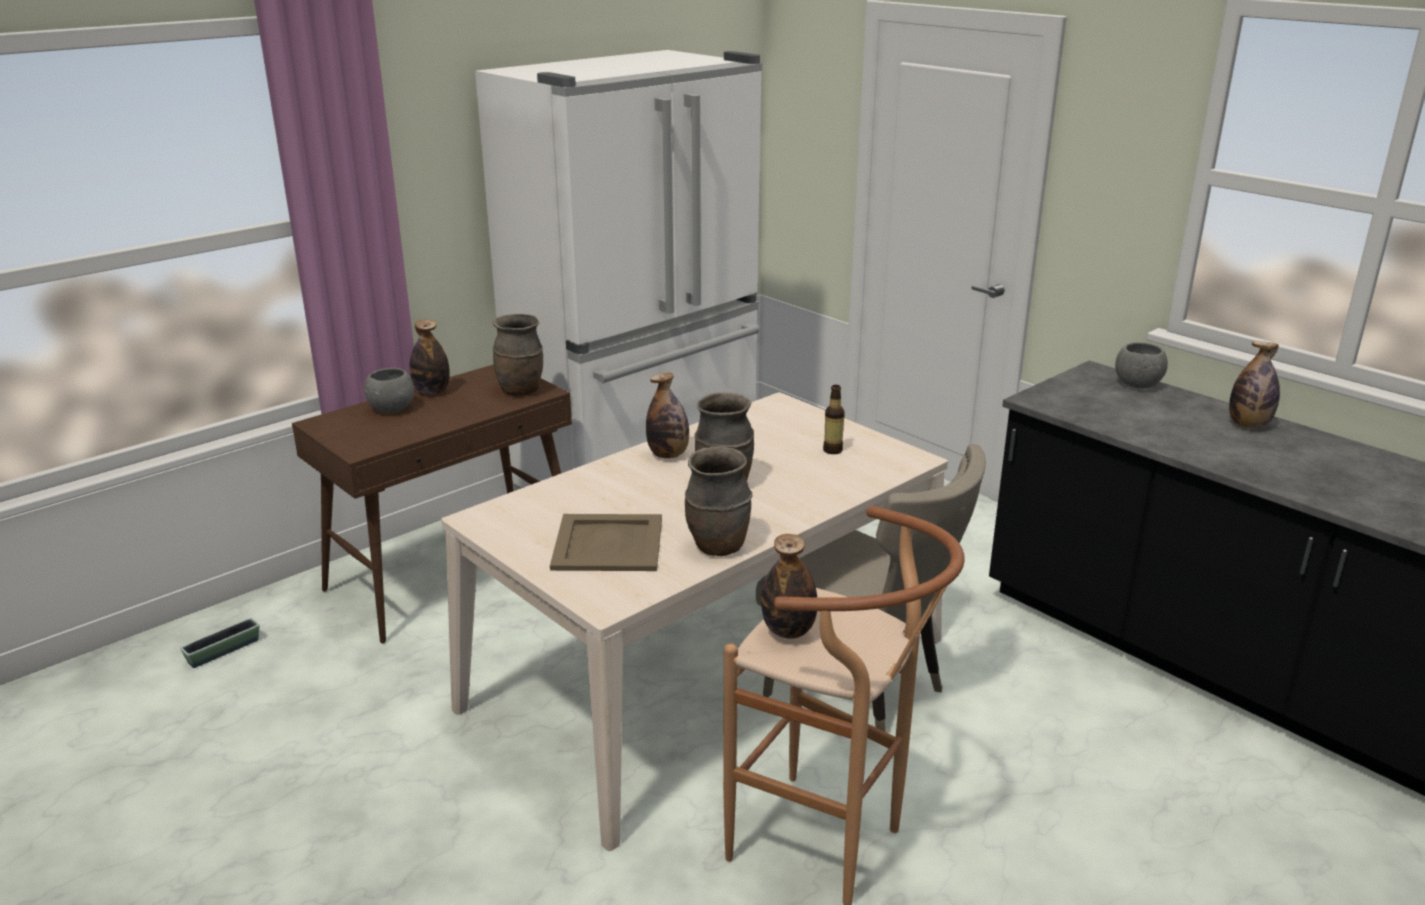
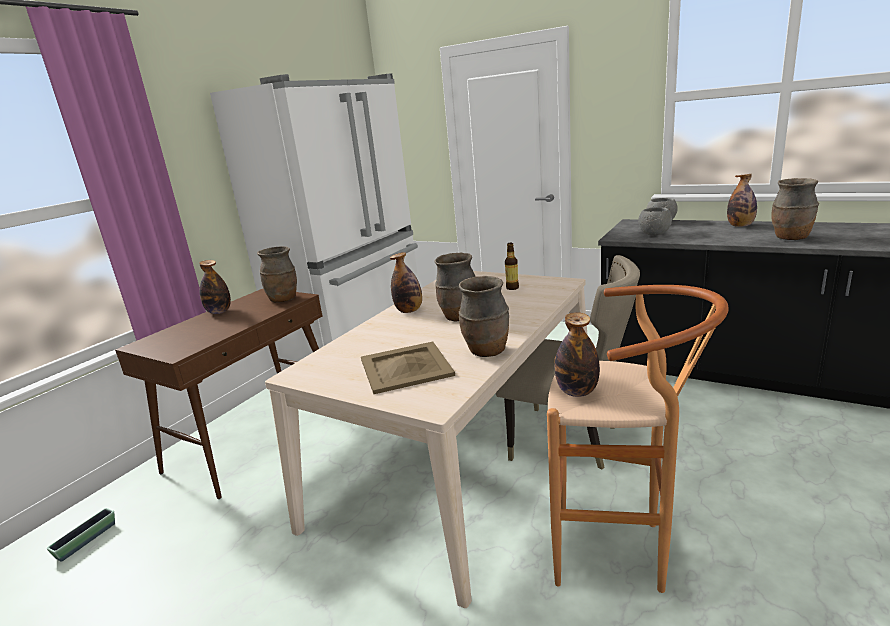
camera: 15 degrees left, 5 degrees down
(392, 409) = (193, 326): grey bowl -> grey bowl (654, 234)
(1288, 472) = (790, 238): none -> brown vase

